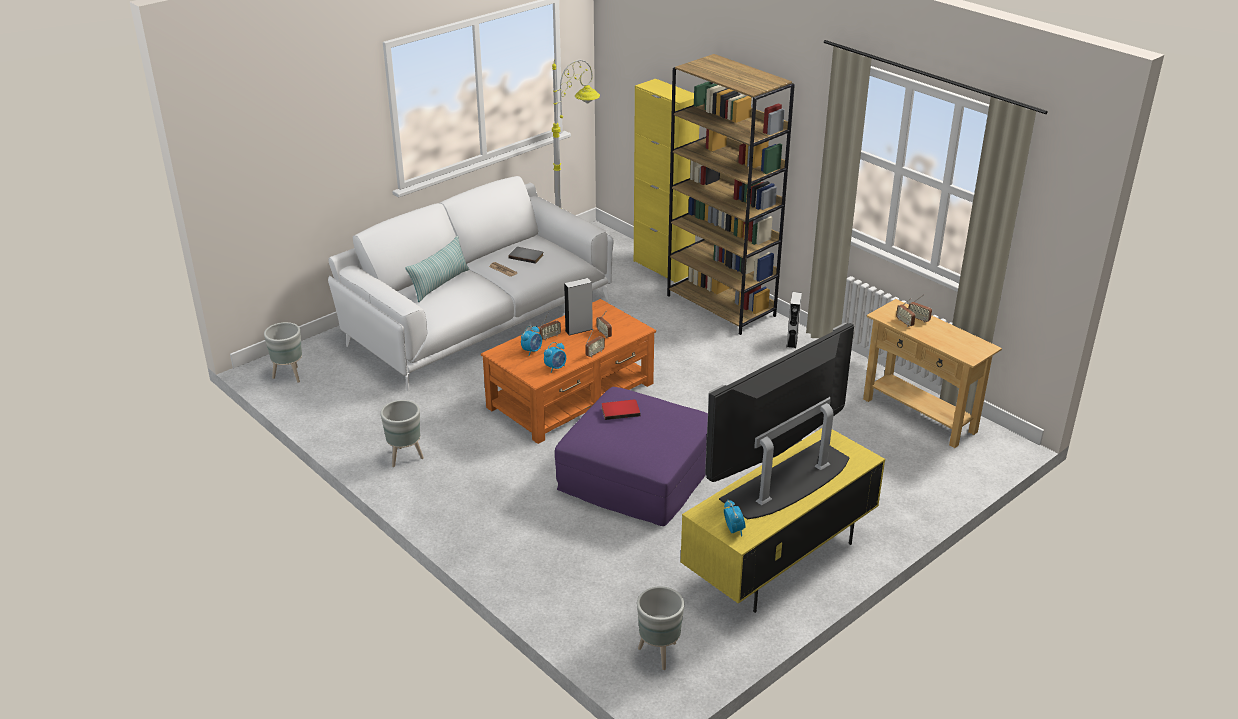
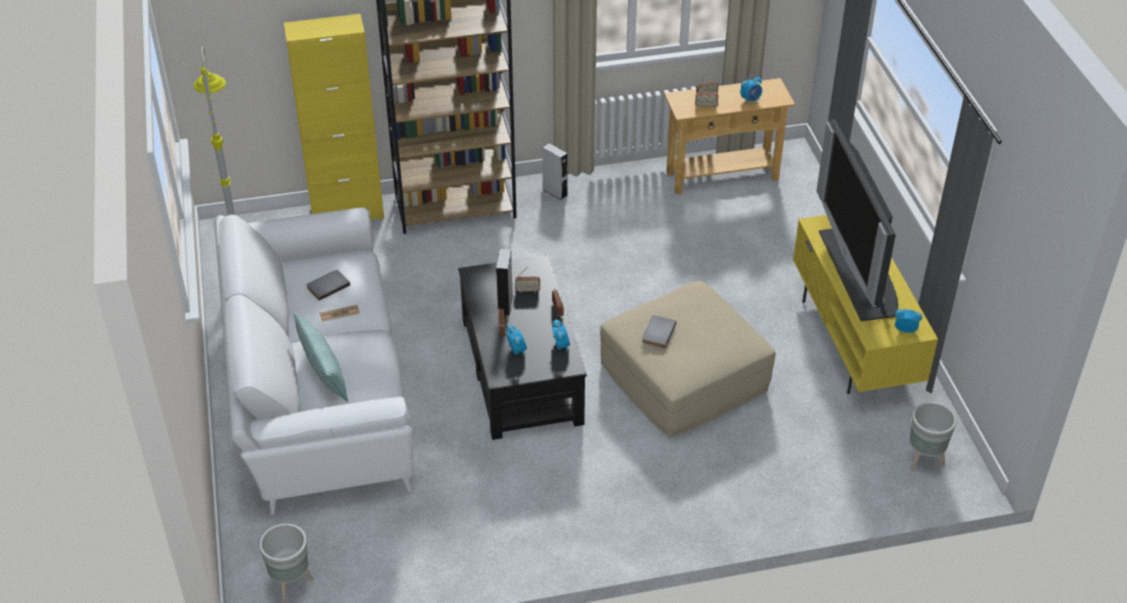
camera: 60 degrees left, 10 degrees up
(405, 457) = (532, 532): grey planter -> none
(572, 395) = (522, 370): orange coffee table -> black coffee table
(620, 410) = (657, 332): red book -> grey book
(636, 476) = (683, 378): purple ottoman -> beige ottoman
(945, 342) = (750, 100): none -> alarm clock

